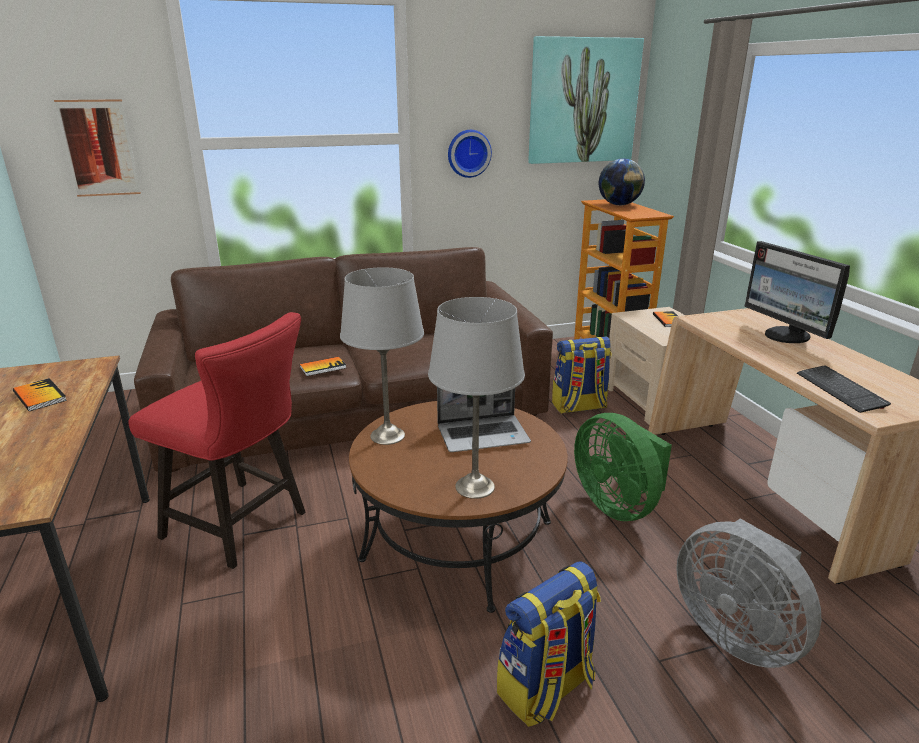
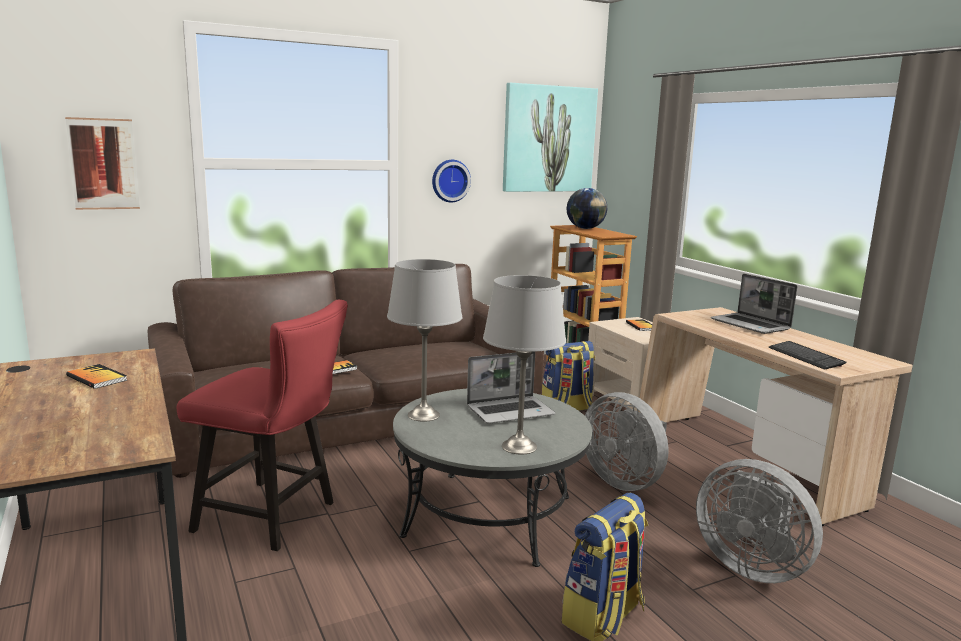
camera: 10 degrees left, 10 degrees down
(458, 540) = (489, 515): brown coffee table -> grey coffee table
(618, 505) = (624, 481): green fan -> grey fan
(786, 336) = (751, 325): monitor -> laptop

